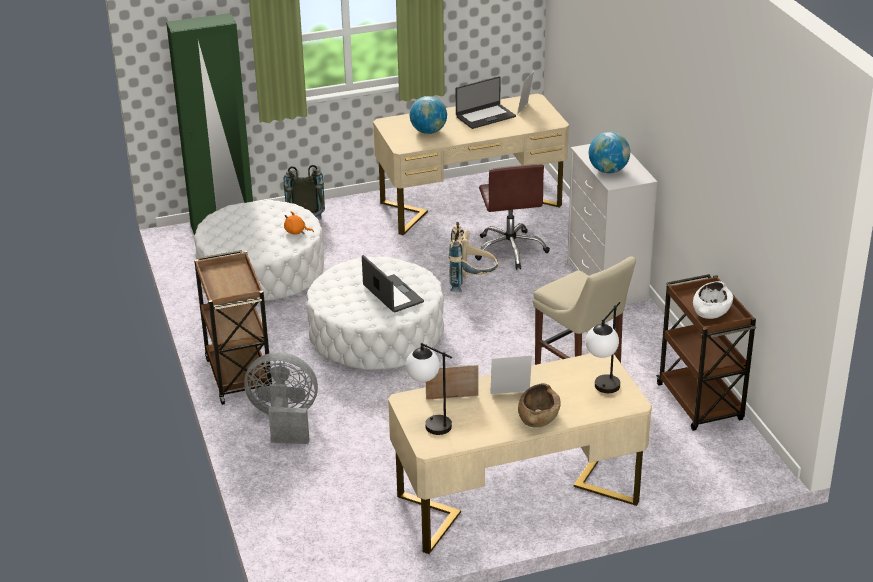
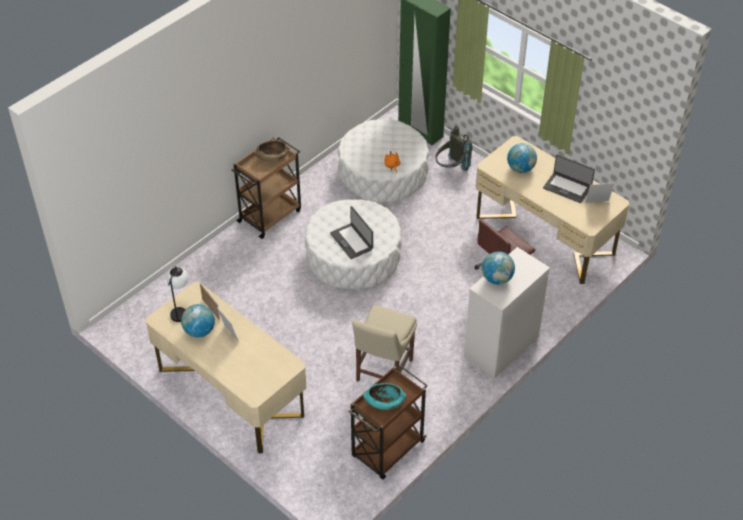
camera: 60 degrees right, 15 degrees up
(284, 421) = (240, 255): grey fan -> none
(392, 294) = (352, 241): laptop -> laptop turned 120 degrees clockwise
(472, 284) = (444, 277): beige backpack -> none
(482, 417) = (199, 331): none -> globe
(538, 417) = (214, 356): brown bowl -> brown bowl (272, 156)
(602, 391) = (258, 377): table lamp -> none
(711, 310) = (384, 401): white bowl -> turquoise bowl

